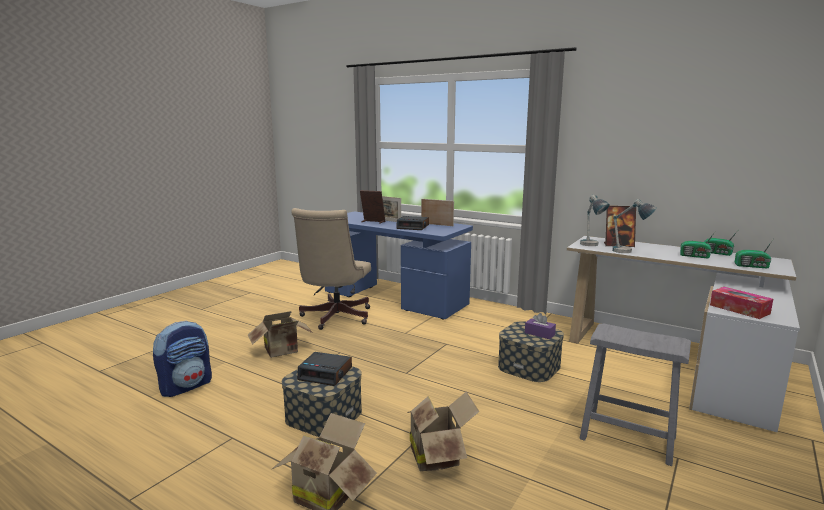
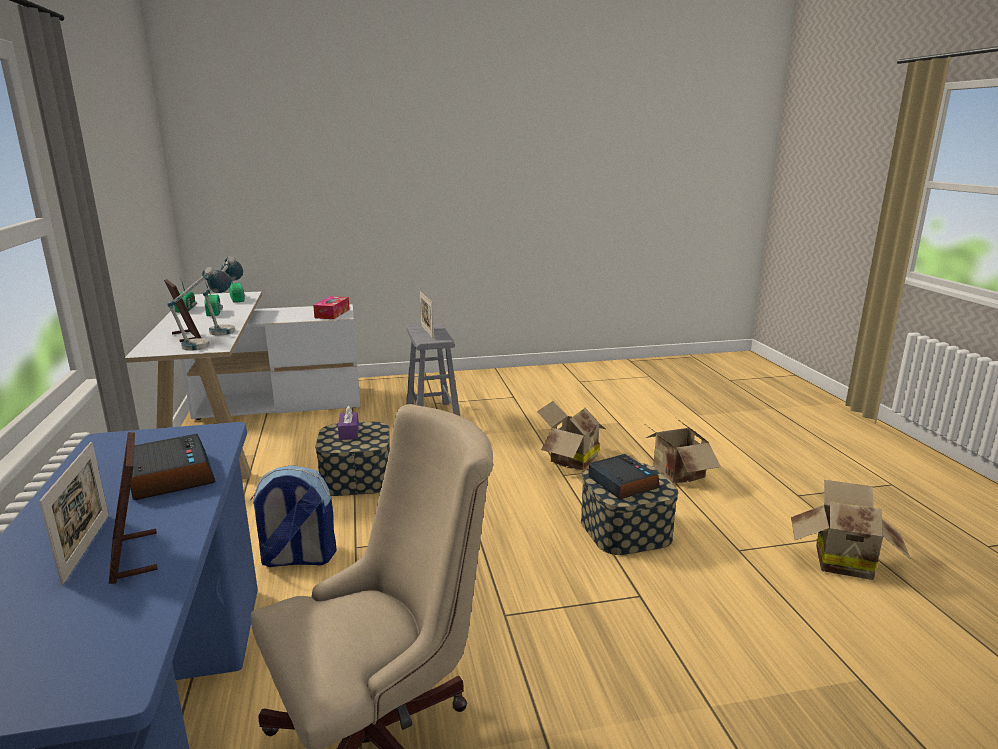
camera: 135 degrees left, 5 degrees up
(186, 386) = (795, 673): backpack -> backpack (297, 558)
(283, 352) = (590, 674): cardboard box -> cardboard box (840, 560)
(437, 224) = (111, 464): picture frame -> picture frame (427, 332)

